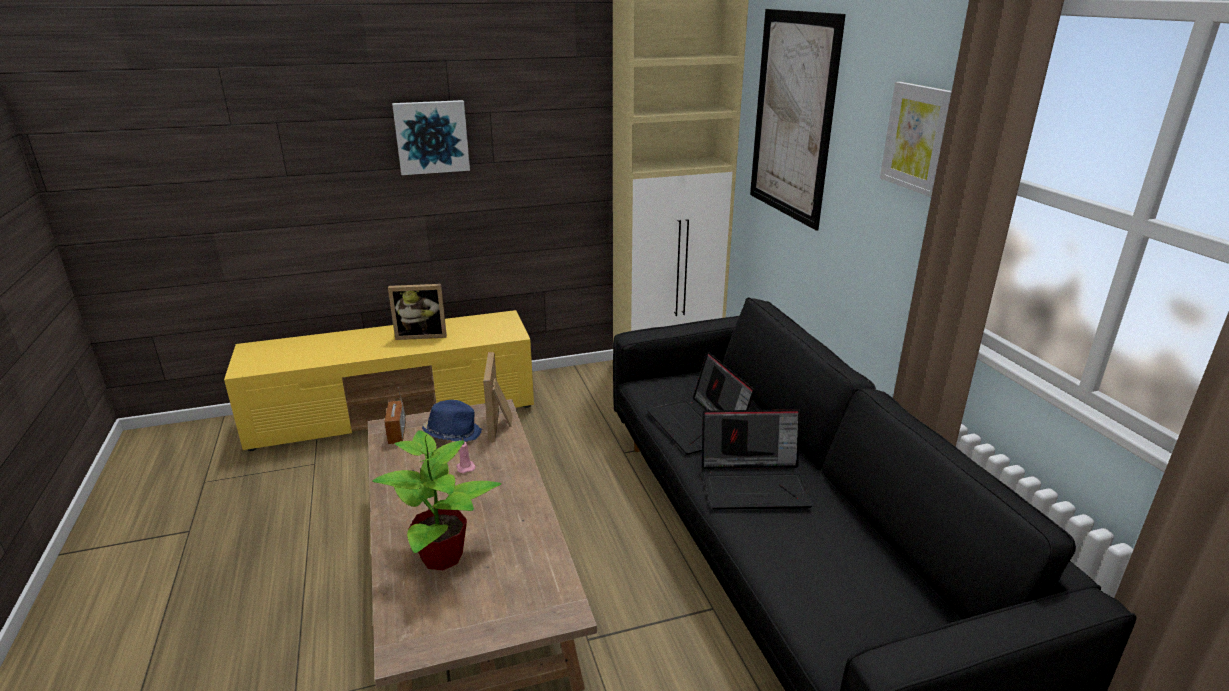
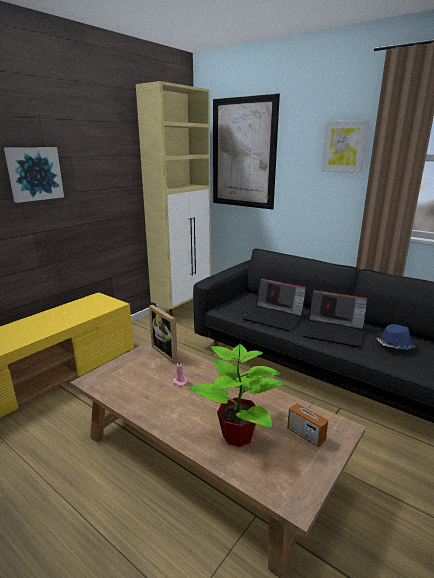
camera: 35 degrees left, 5 degrees down
(397, 433) = (104, 381): radio -> radio (305, 435)
(421, 335) = (50, 319): picture frame -> none
(453, 433) = (144, 367): blue hat -> blue hat (395, 347)
(755, 484) = (334, 332): laptop -> laptop turned 60 degrees clockwise

